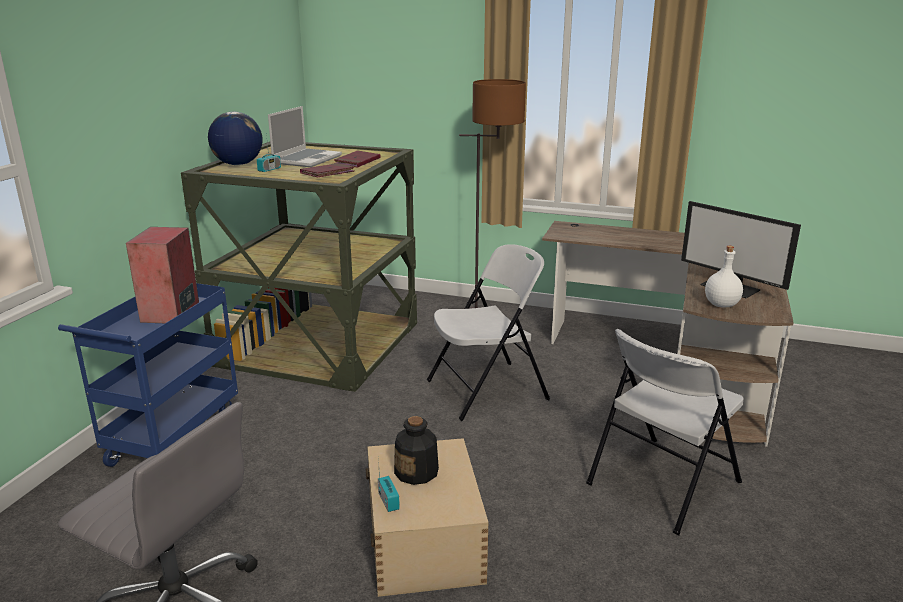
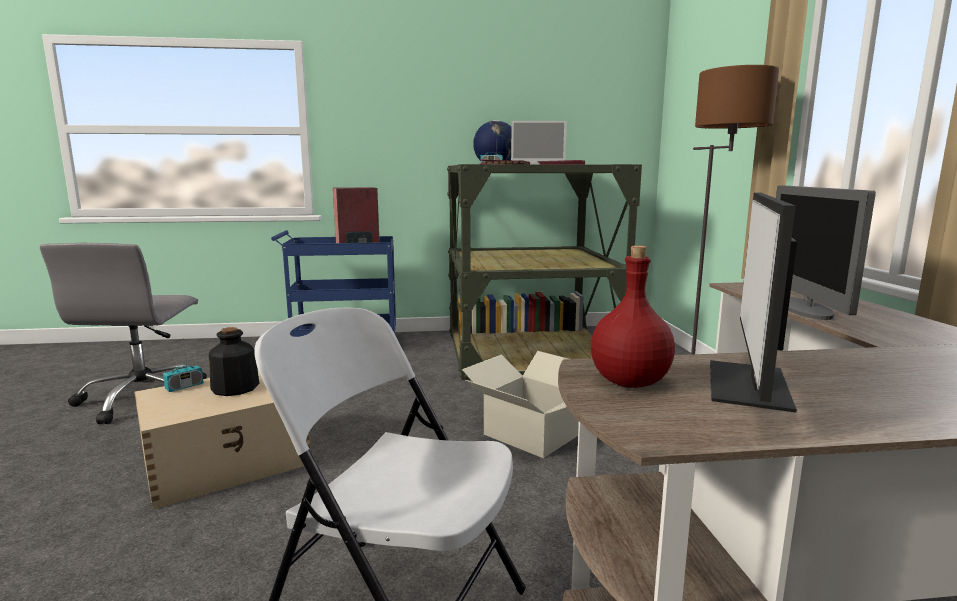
camera: 65 degrees right, 10 degrees down
(487, 390) = (531, 434): white chair -> cardboard box
(621, 241) = (804, 309): none -> monitor
(721, 304) = (631, 382): white bottle -> red bottle

